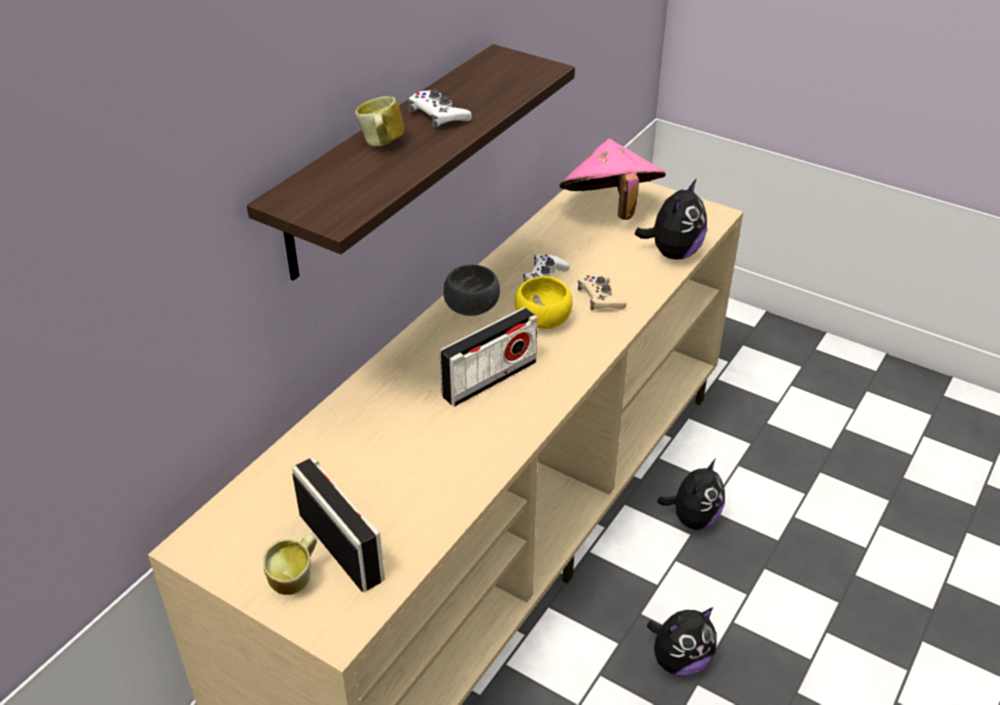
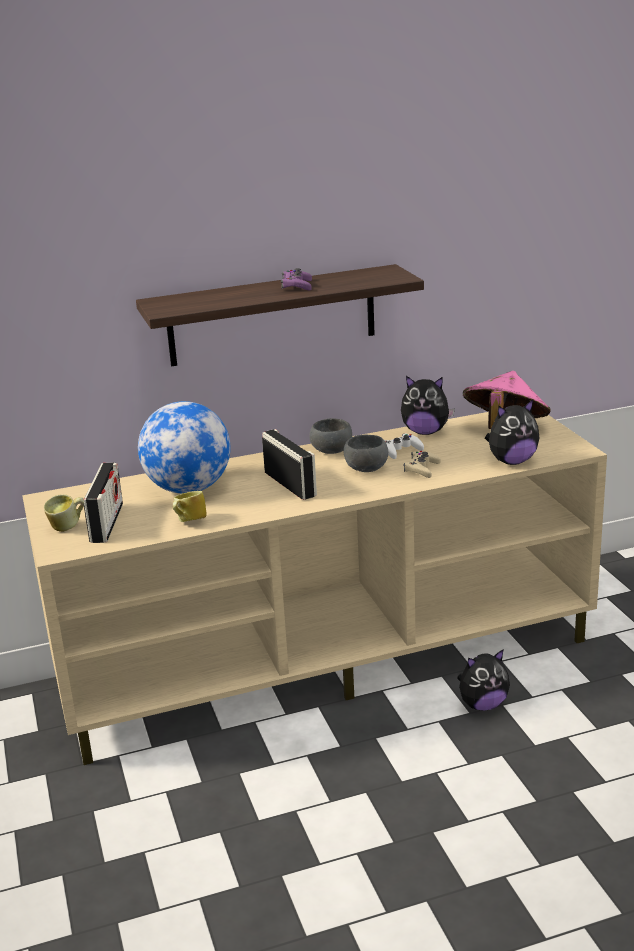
camera: 40 degrees right, 15 degrees down
(376, 440) = (188, 489): none -> globe
(381, 145) = (241, 291): mug -> mug (189, 522)
(438, 115) = (296, 286): white game controller -> purple game controller
(489, 379) = (290, 484): radio -> radio turned 120 degrees counterclockwise
(541, 320) = (365, 468): yellow bowl -> grey bowl
(679, 660) = (370, 774): plush toy -> plush toy (425, 432)

